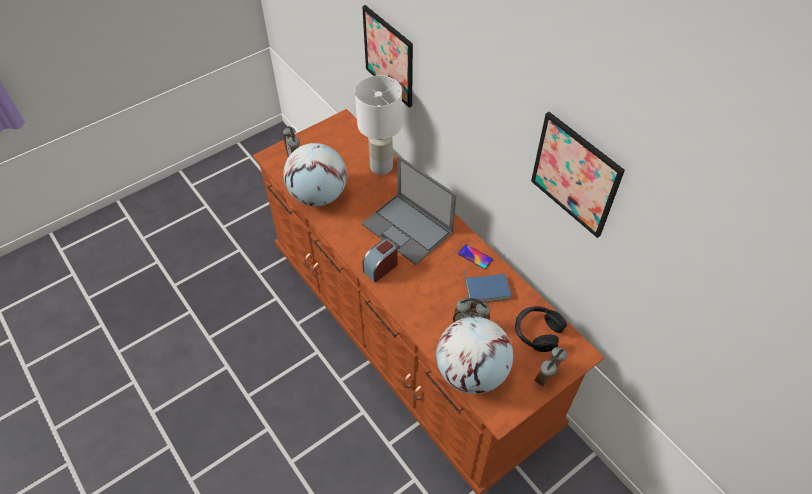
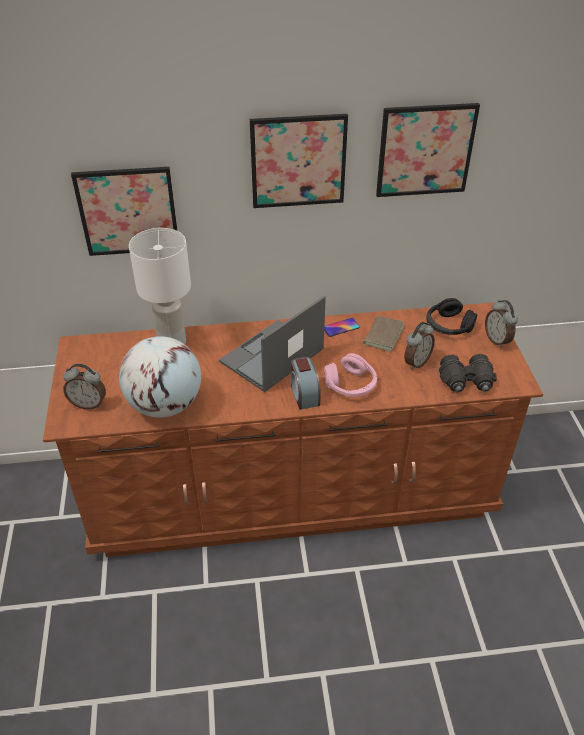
camera: 60 degrees left, 10 degrees down
(408, 228) = (271, 356): laptop -> laptop turned 150 degrees clockwise
(411, 292) = (350, 385): none -> pink headphones
(471, 372) = (466, 382): globe -> black binoculars
(486, 105) = (298, 161): none -> picture
(487, 288) = (382, 335): blue book -> brown book

